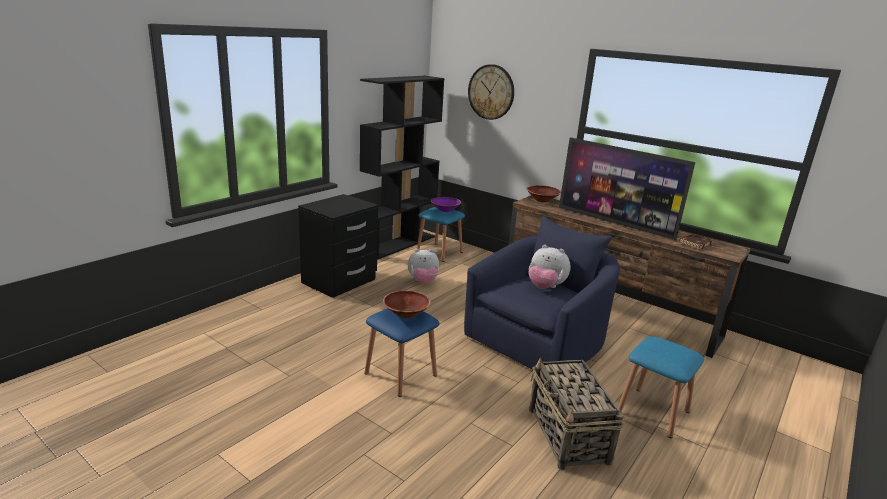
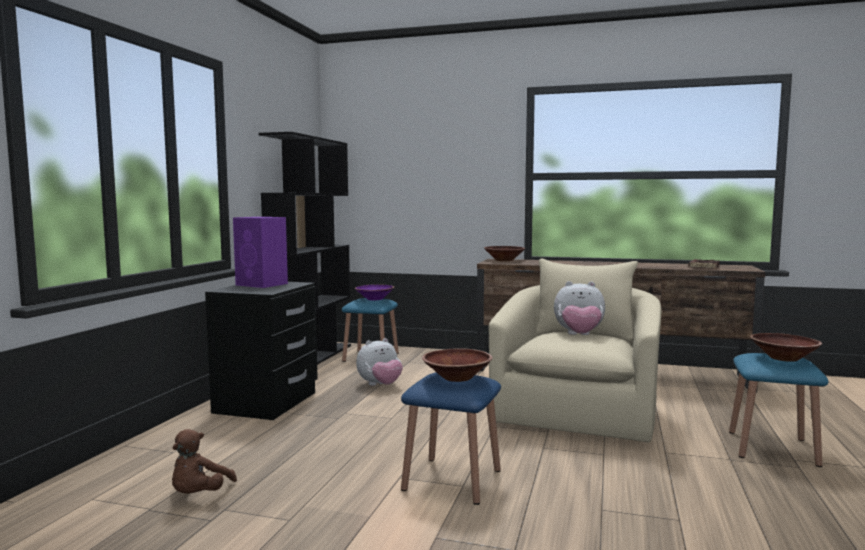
camera: 20 degrees left, 15 degrees down
(256, 345) = (199, 495): none -> brown plush toy
(341, 202) = (262, 284): none -> purple speaker
(491, 92) = (409, 152): wall clock -> none
(540, 341) = (578, 412): blue armchair -> beige armchair
(568, 436) = (725, 492): basket -> none
(615, 223) = (605, 264): television -> none
(671, 351) = (783, 358): none -> brown bowl

